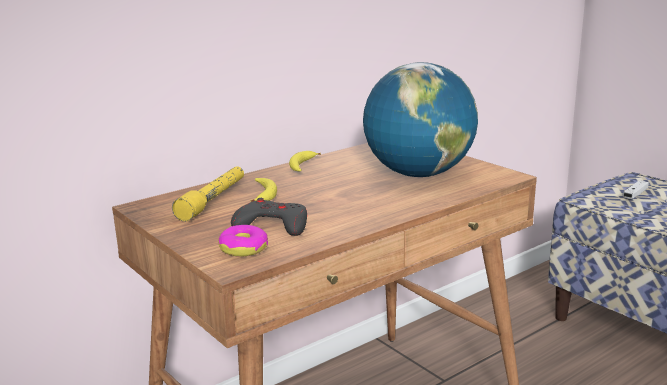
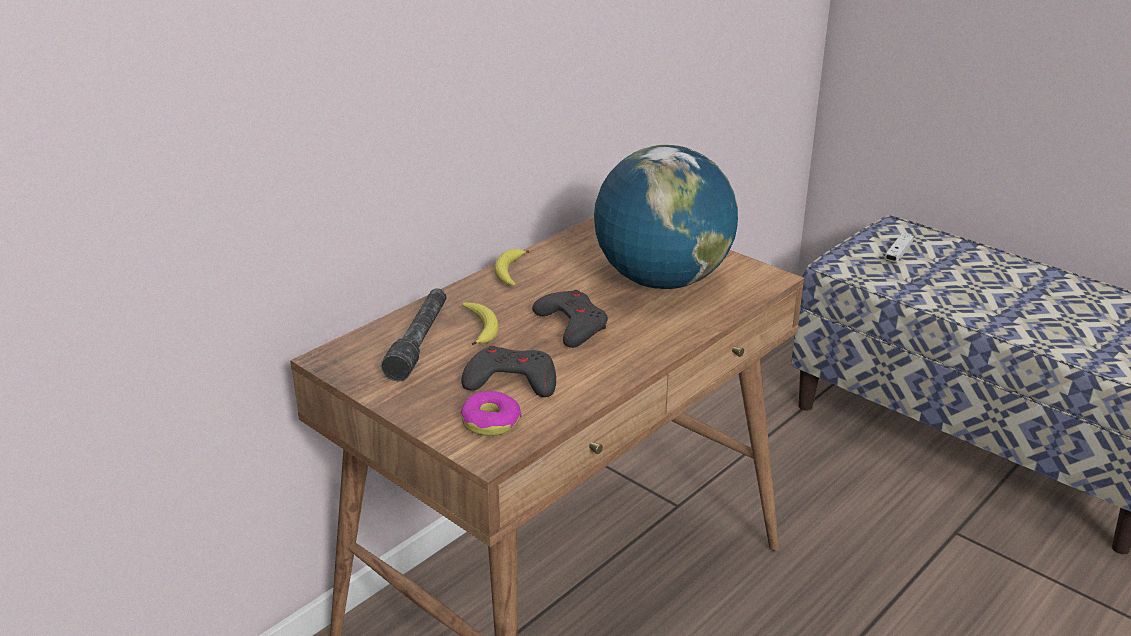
camera: 10 degrees left, 10 degrees up
(213, 200) = (419, 342): yellow flashlight -> grey flashlight
(336, 196) = (572, 325): none -> grey game controller

